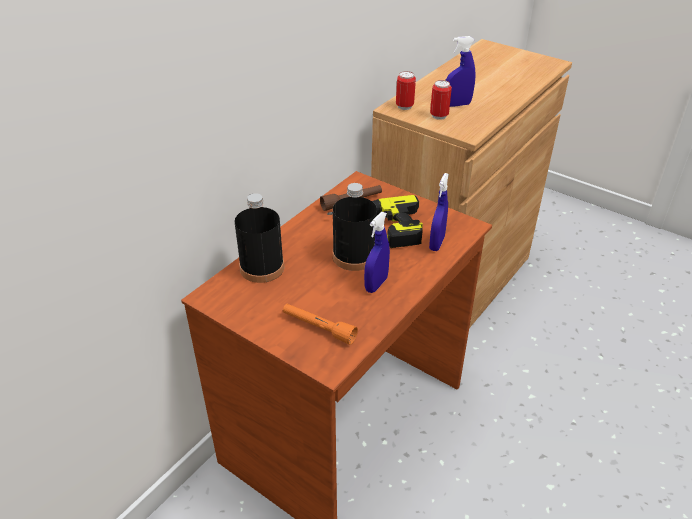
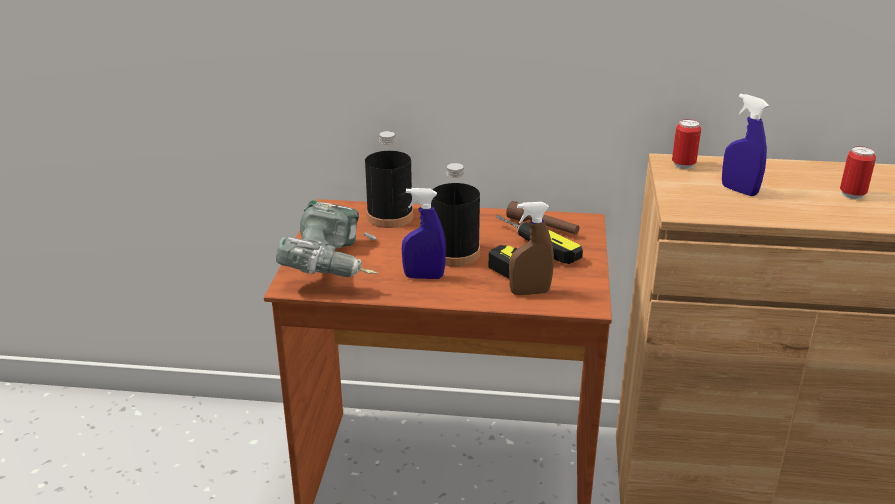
camera: 60 degrees right, 10 degrees down
(318, 328) = (334, 266): orange flashlight -> power drill
(436, 243) = (529, 292): blue spray bottle -> brown spray bottle
(439, 116) = (694, 187): can -> can (852, 194)

